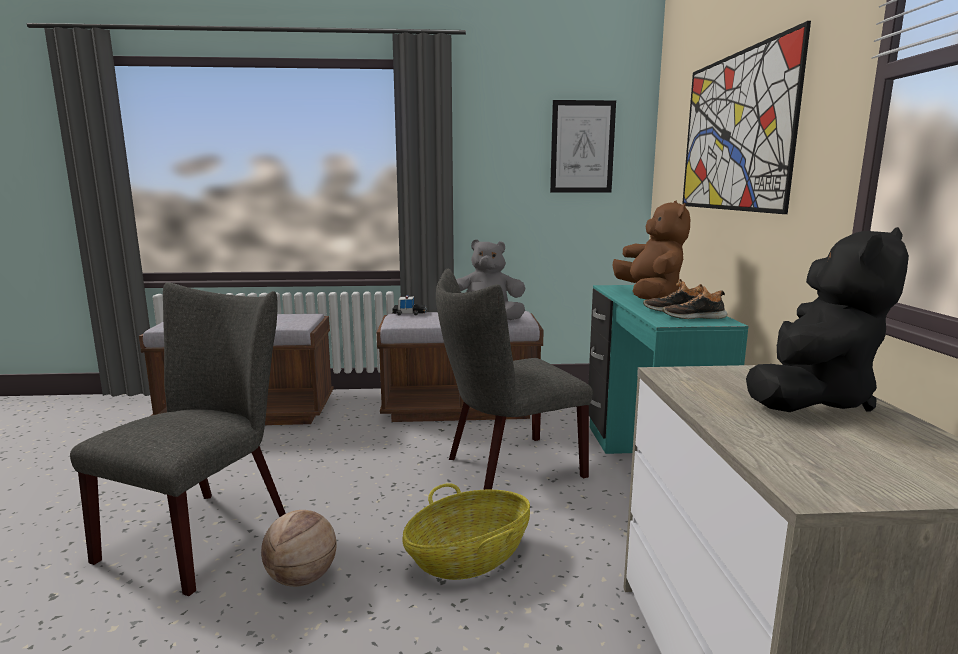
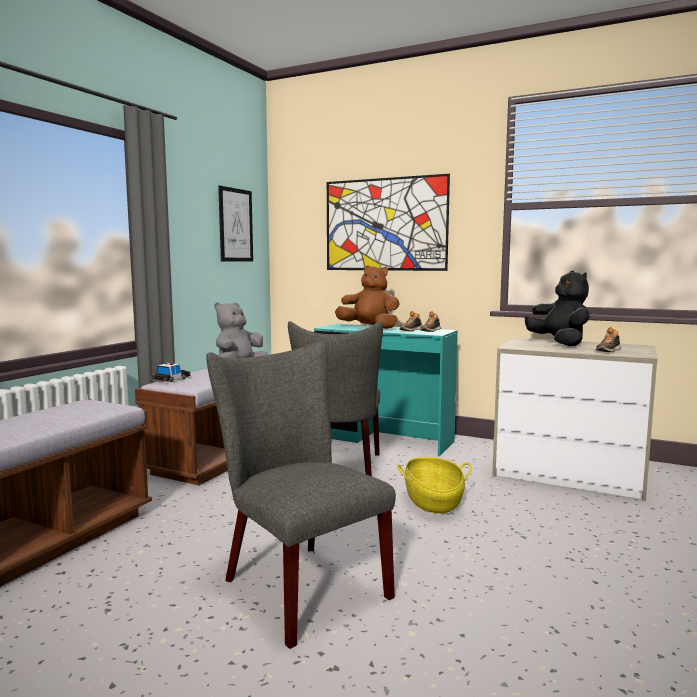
camera: 60 degrees left, 5 degrees down
(302, 578) = (410, 552): basketball -> none
(808, 448) = (608, 350): none -> shoe

